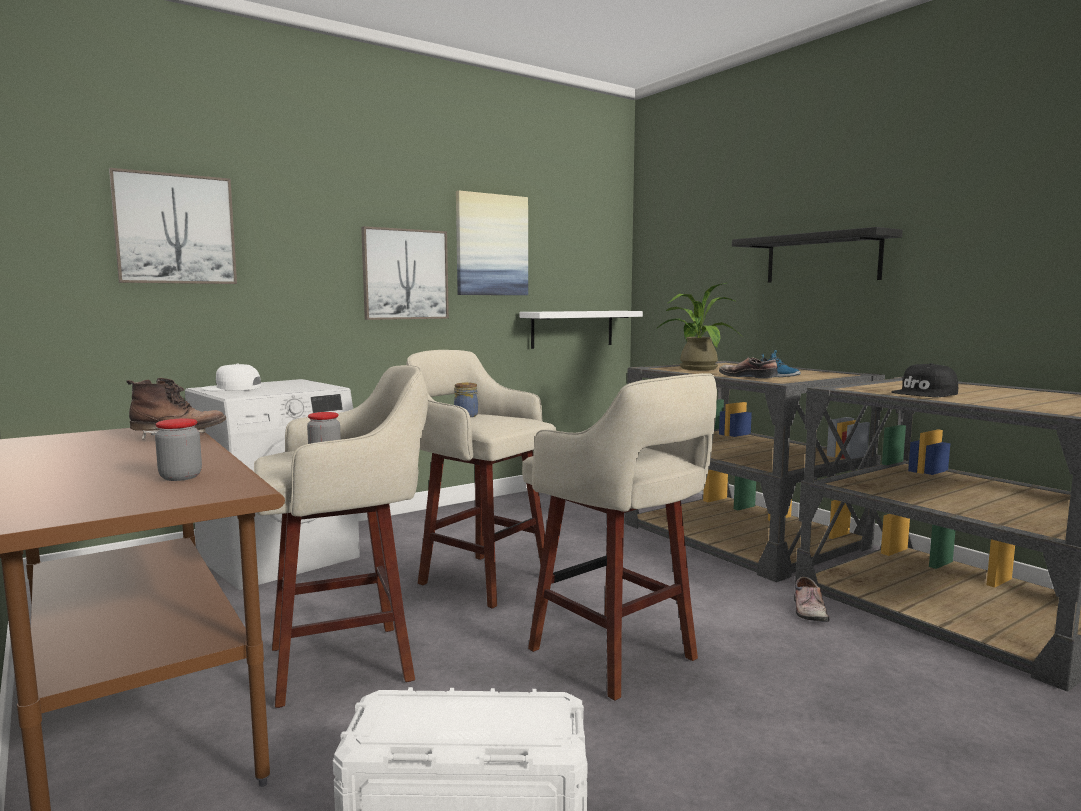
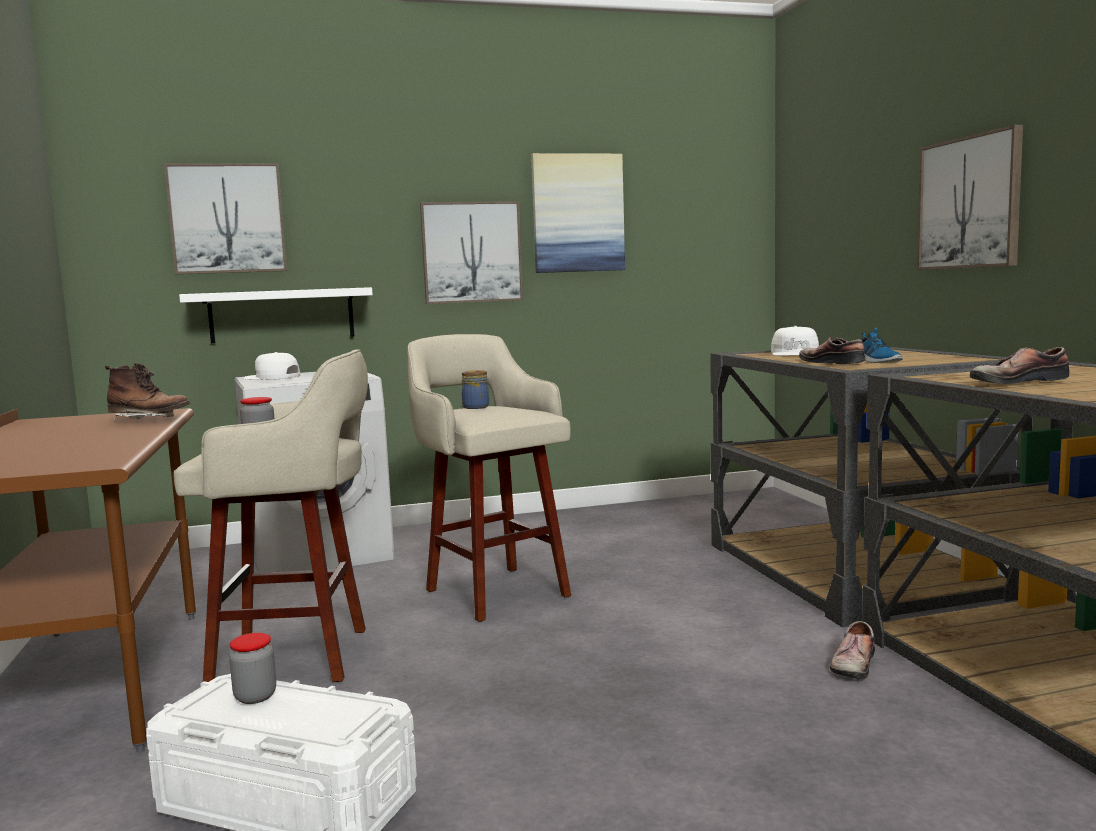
camera: 20 degrees right, 0 degrees up
(180, 477) = (78, 452): jar -> jar (255, 696)
(572, 329) = (689, 308): white shelf -> white shelf (282, 315)
(617, 658) = (565, 687): beige stool -> none
(696, 368) = (796, 353): potted plant -> white cap
(822, 258) = (969, 203): black shelf -> picture
(925, 393) = (1015, 381): black cap -> shoe

